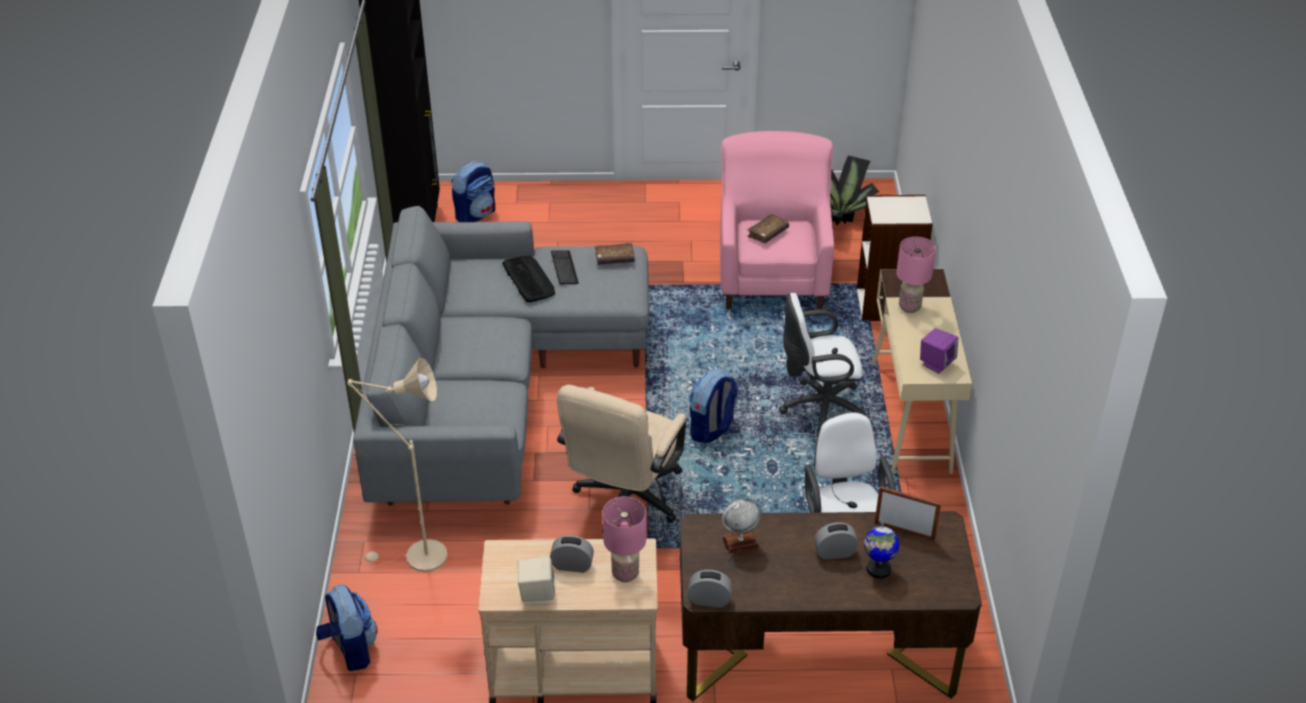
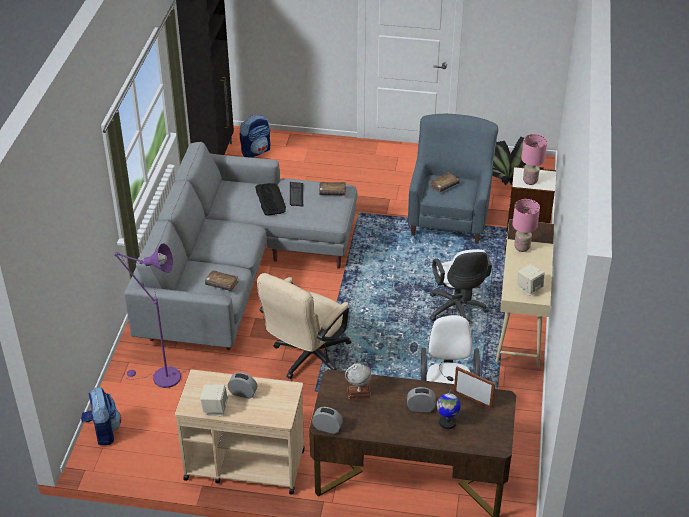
camera: 10 degrees right, 0 degrees up
(418, 558) = (161, 378): beige floor lamp -> purple floor lamp
(490, 409) = (221, 284): none -> brown book
(624, 573) = (276, 403): pink table lamp -> pink table lamp (529, 181)
(712, 429) = (379, 317): backpack -> none
(772, 274) = (450, 215): pink armchair -> blue armchair
(819, 409) = (457, 312): white office chair -> white office chair turned 105 degrees counterclockwise
(936, 363) = (529, 289): purple speaker -> beige speaker

